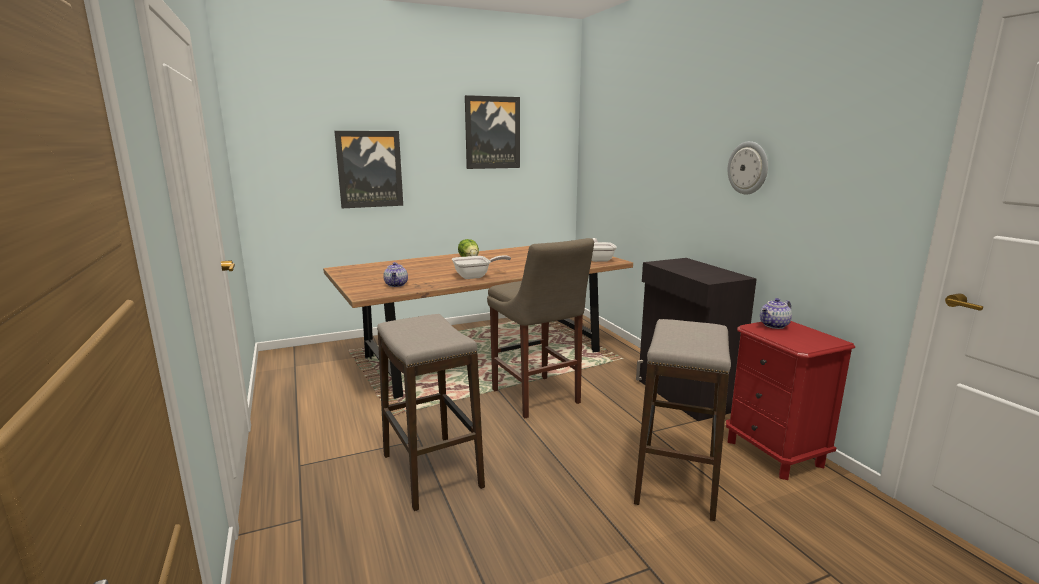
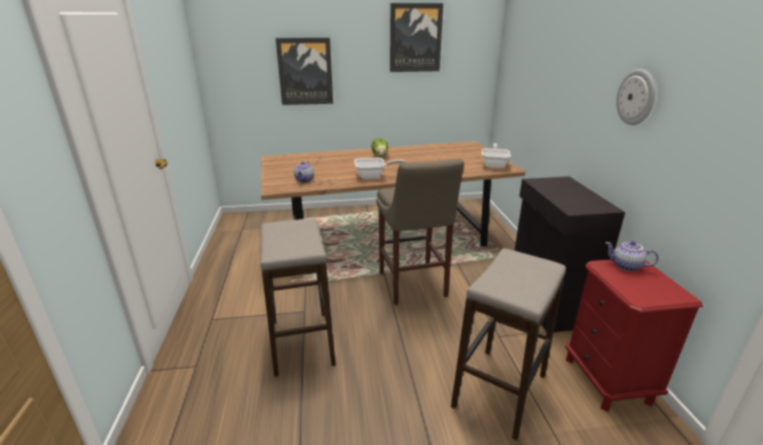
camera: 15 degrees right, 10 degrees up
(774, 326) = (626, 266): teapot -> teapot turned 45 degrees clockwise

